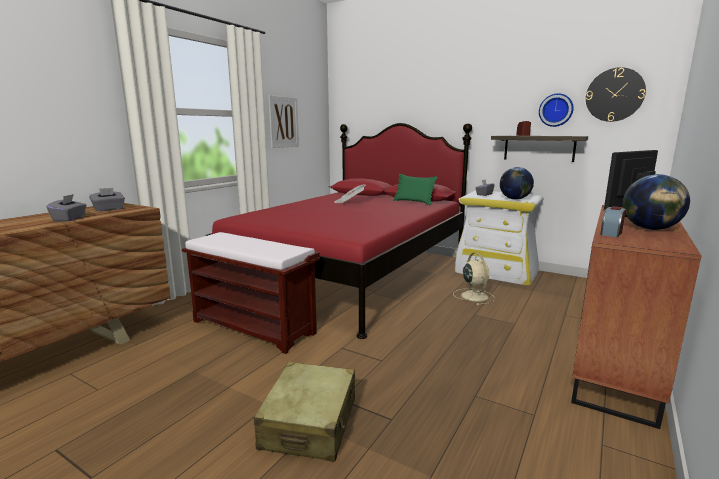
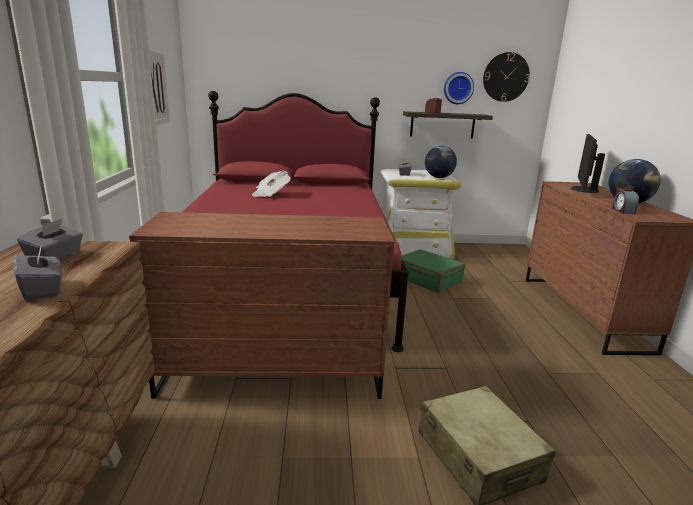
camera: 35 degrees left, 5 degrees up
(254, 327) = (272, 375): brown bench -> brown dresser
(414, 202) = (335, 188): green pillow -> none
(473, 296) = (428, 279): beige fan -> green suitcase

